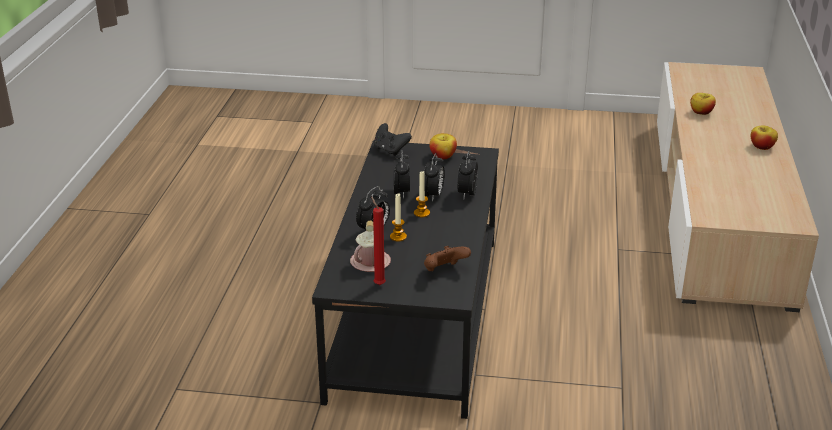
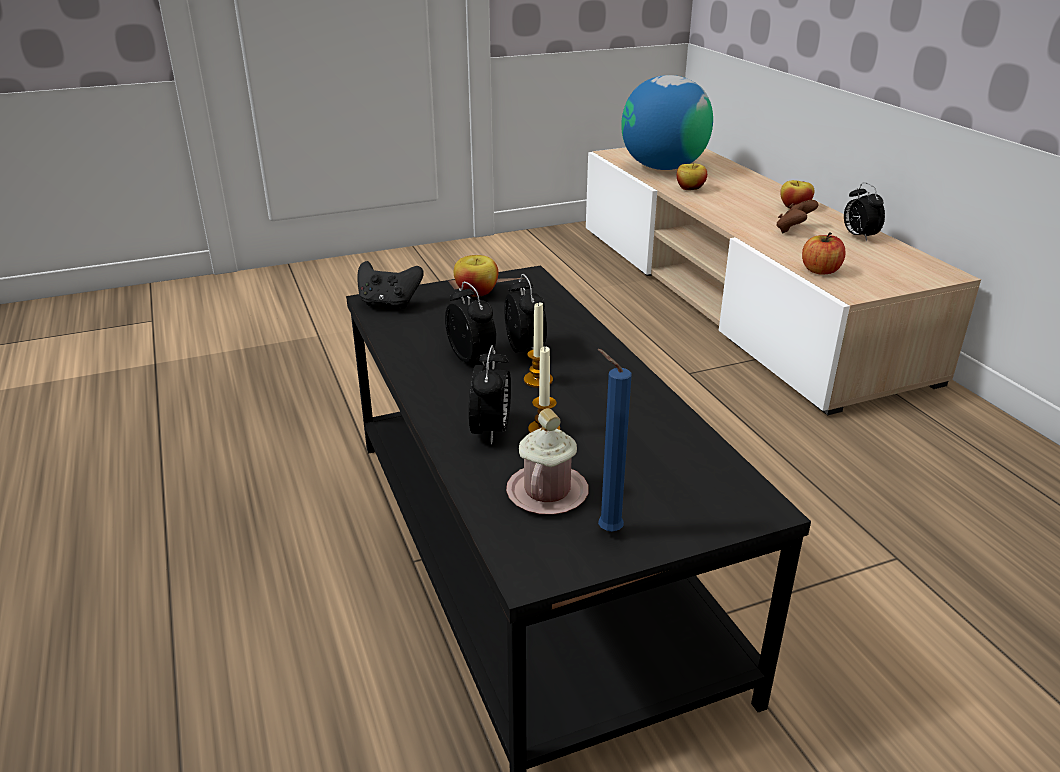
camera: 30 degrees left, 0 degrees up
(378, 284) = (606, 530): red candle -> blue candle
(444, 271) = (684, 464): brown game controller -> brown game controller (793, 230)
(467, 194) = (571, 333): alarm clock -> alarm clock (858, 236)
(705, 89) = (663, 167): none -> globe
(706, 199) = (820, 271): none -> apple

